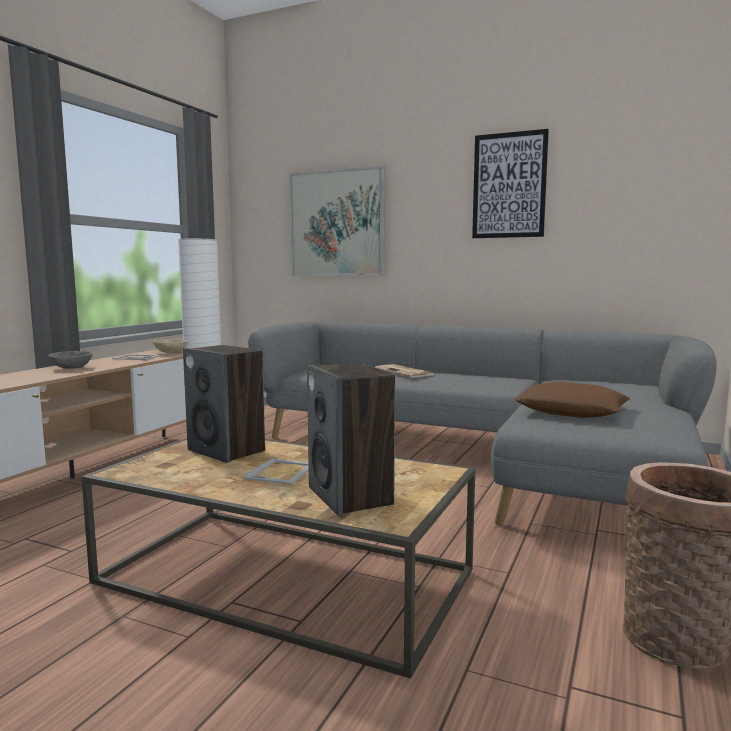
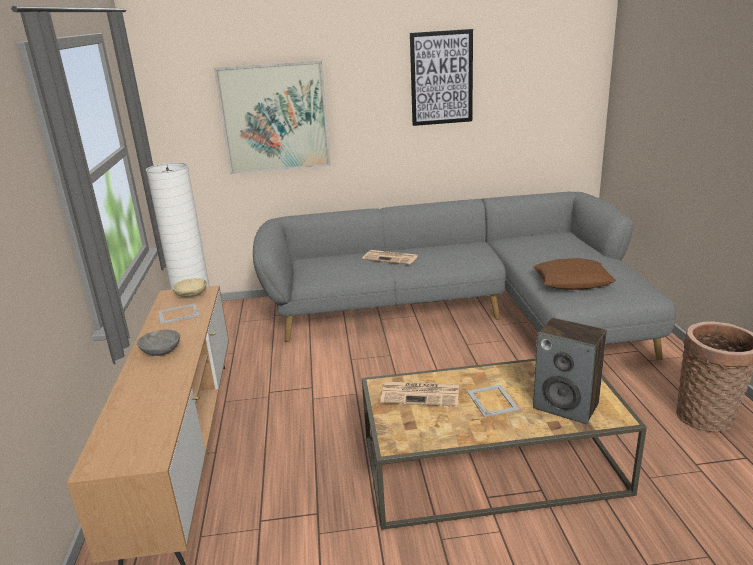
camera: 30 degrees left, 15 degrees up
(227, 451) = (421, 394): speaker -> newspaper

